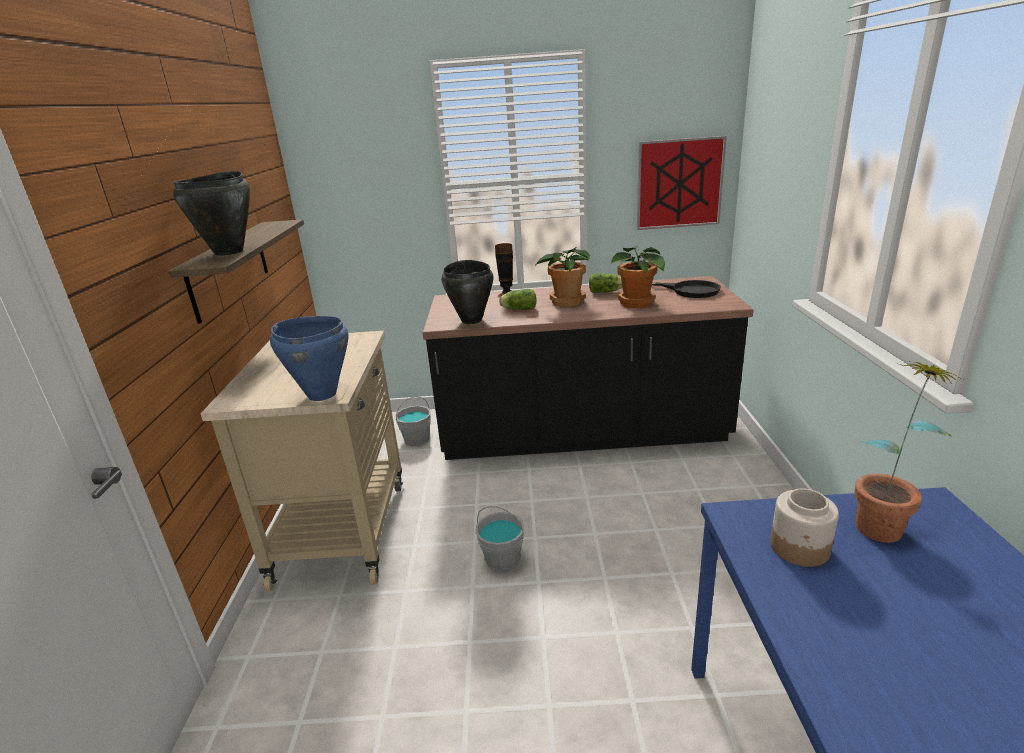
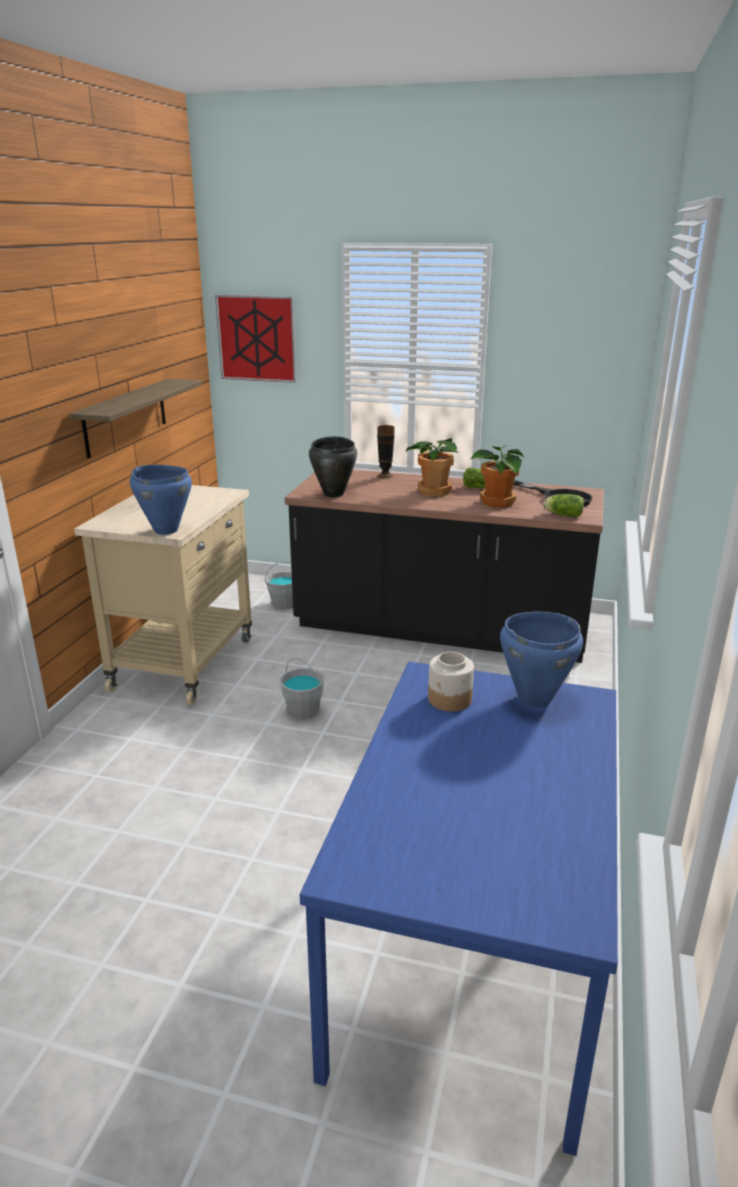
camera: 15 degrees right, 0 degrees up
(229, 252) = (121, 404): black cooking pot -> none
(518, 309) = (383, 491): lettuce -> lettuce (562, 515)
(679, 183) = (581, 387): picture -> picture (257, 338)
(884, 522) = (533, 699): potted plant -> blue cooking pot

